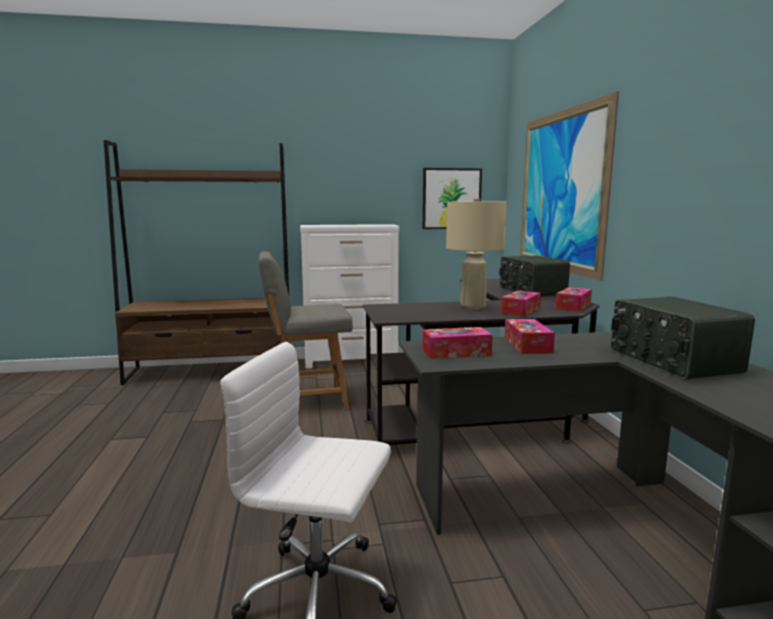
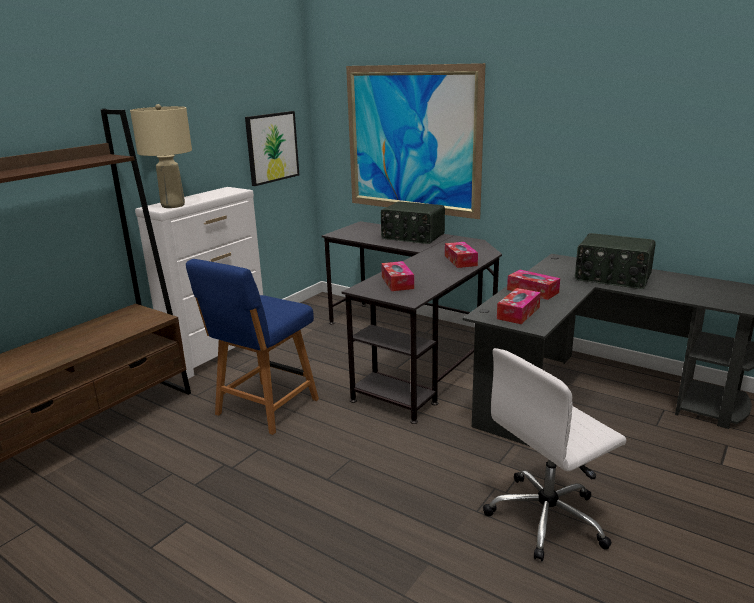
camera: 45 degrees left, 10 degrees up
(307, 401) = (265, 408): grey chair -> blue chair
(473, 307) = (424, 267): beige table lamp -> beige table lamp (173, 205)
(573, 306) = (475, 246): tissue box -> tissue box (397, 282)

